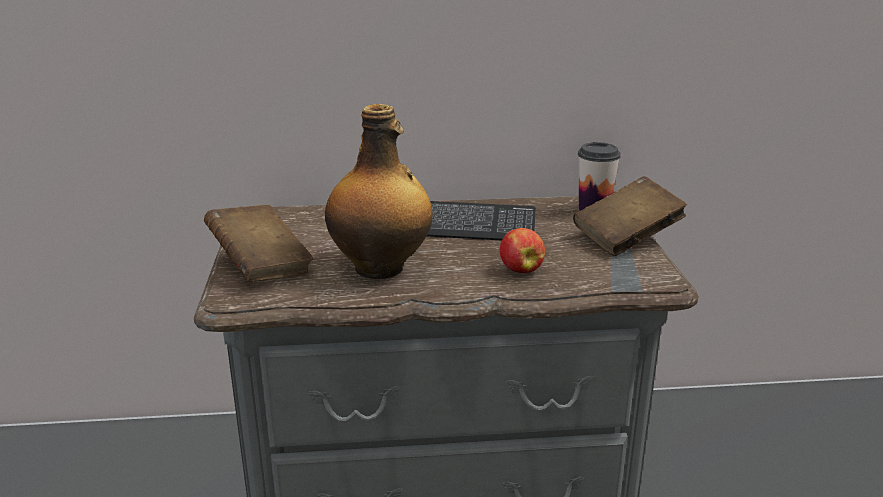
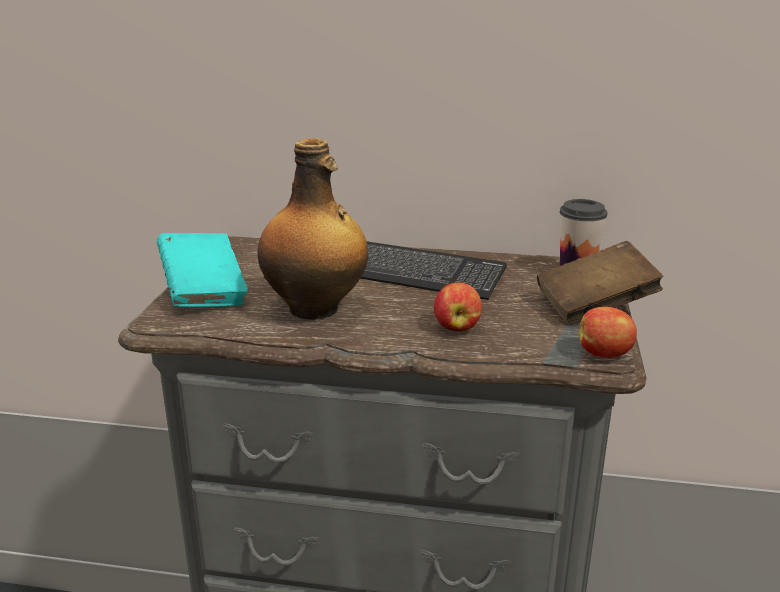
camera: 15 degrees right, 0 degrees up
(260, 266) = (204, 293): brown book -> turquoise book
(658, 277) = (604, 354): none -> apple

